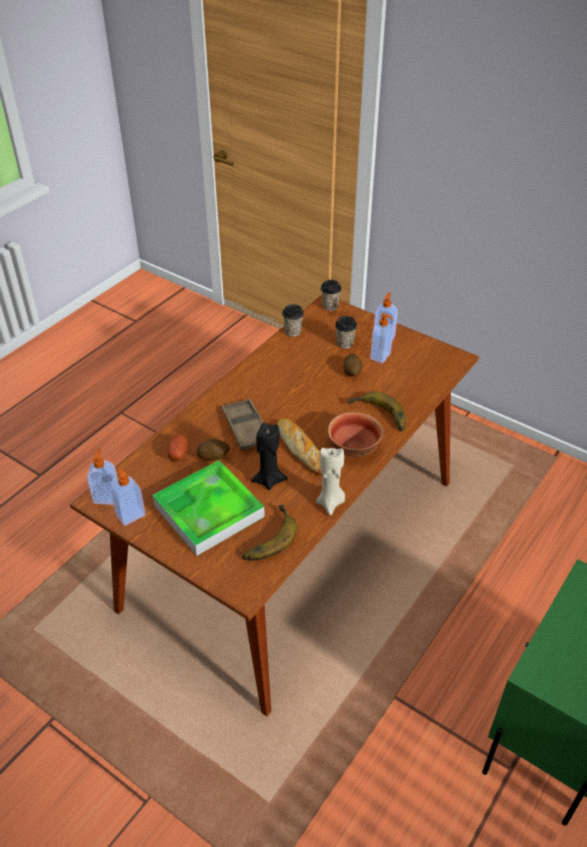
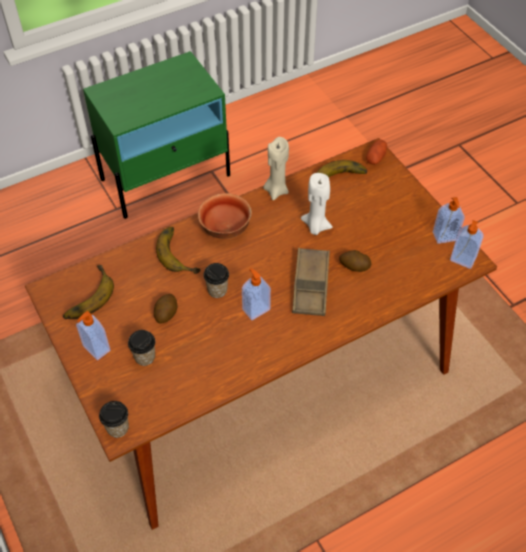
camera: 155 degrees left, 10 degrees up
(178, 453) = (386, 281): potato -> potato (376, 158)
(209, 511) = (378, 218): tray -> none
(269, 480) = (316, 226): black candle -> white candle
(293, 331) = (190, 401): cup -> cup (217, 290)
(302, 449) = (271, 244): bread -> none
(381, 356) = (121, 322): soap dispenser -> soap dispenser (255, 309)
(424, 363) = (86, 296): none -> banana

